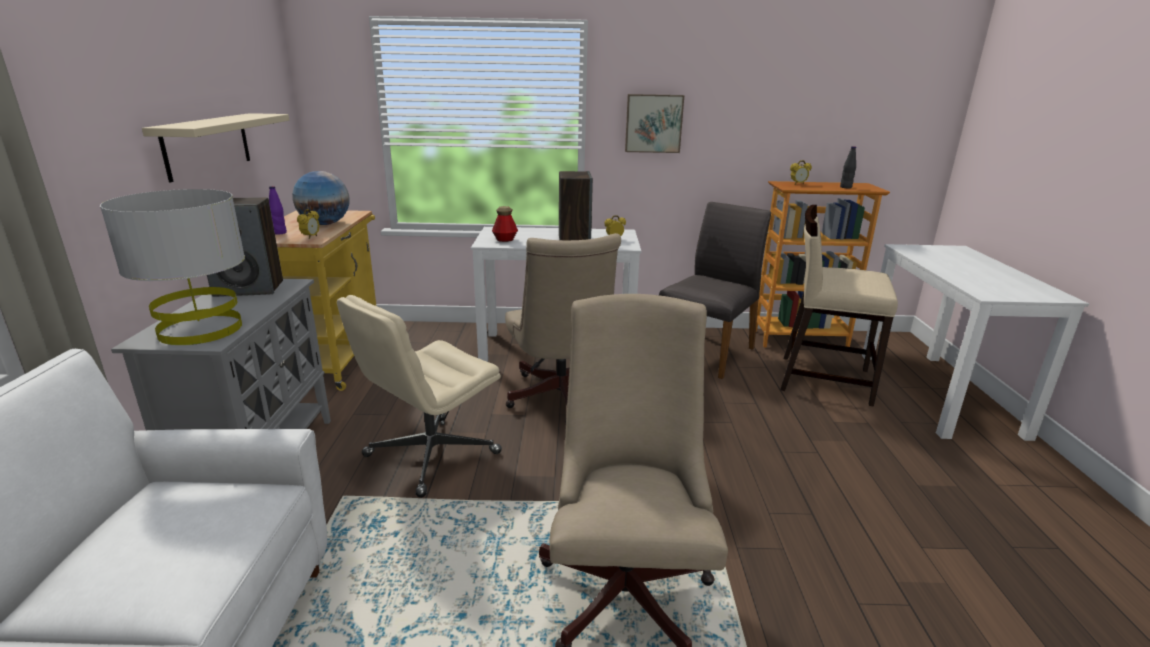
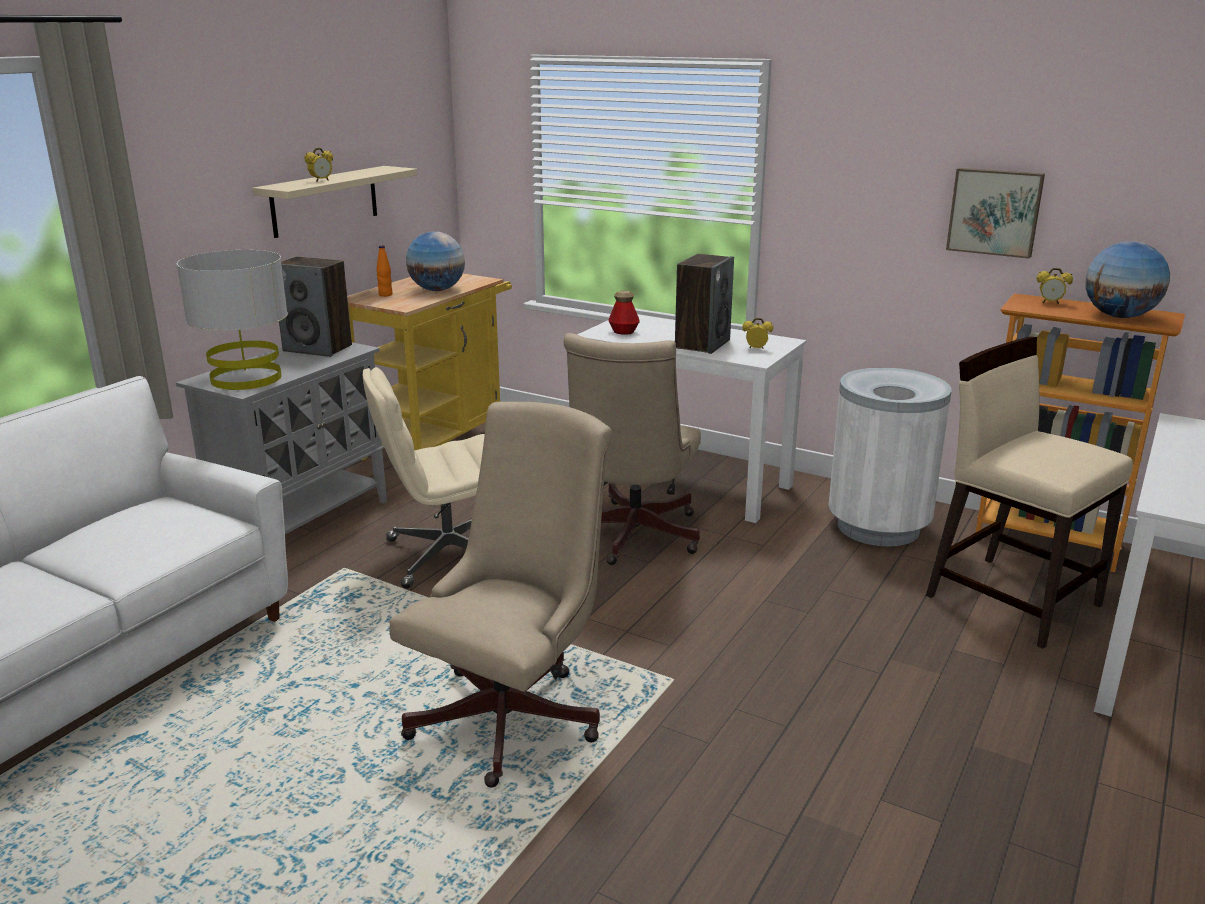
camera: 30 degrees right, 0 degrees up
(280, 233) = (385, 295): purple bottle -> orange bottle
(311, 237) = (406, 303): alarm clock -> alarm clock (321, 181)
(653, 123) = (850, 197): picture -> picture (994, 212)
(706, 352) = (878, 527): grey chair -> white trash can
(845, 187) = (1119, 316): black bottle -> globe

